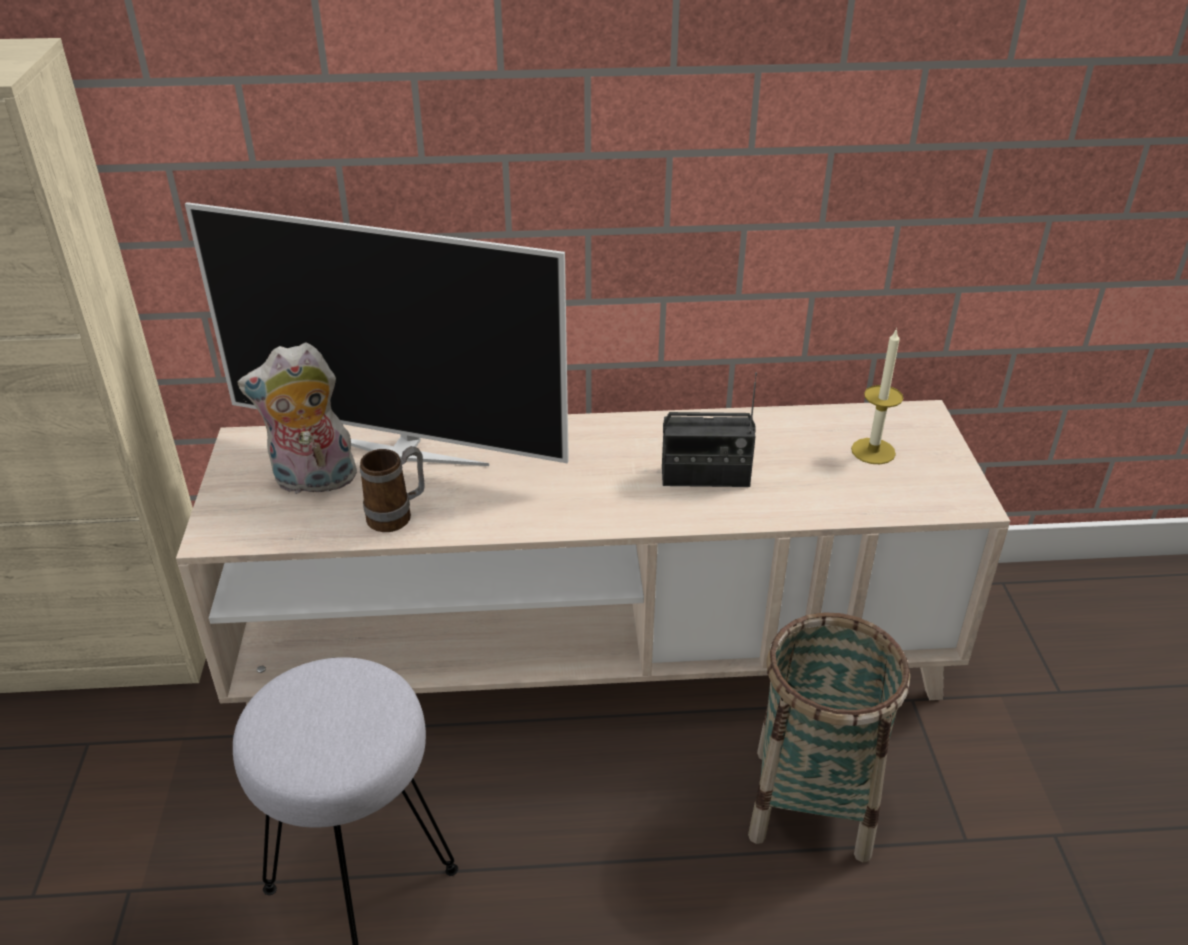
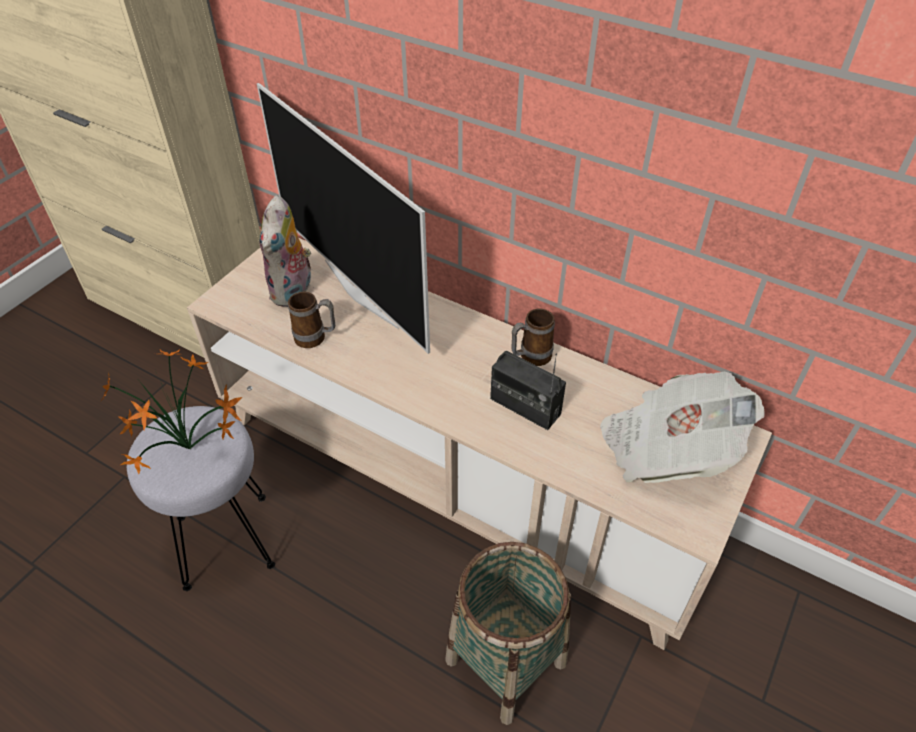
camera: 35 degrees right, 10 degrees up
(313, 482) = (293, 292): plush toy -> plush toy turned 105 degrees counterclockwise
(339, 717) = (192, 451): none -> potted plant
(662, 432) = (530, 357): none -> mug
(873, 451) = (668, 448): candle -> newspaper

